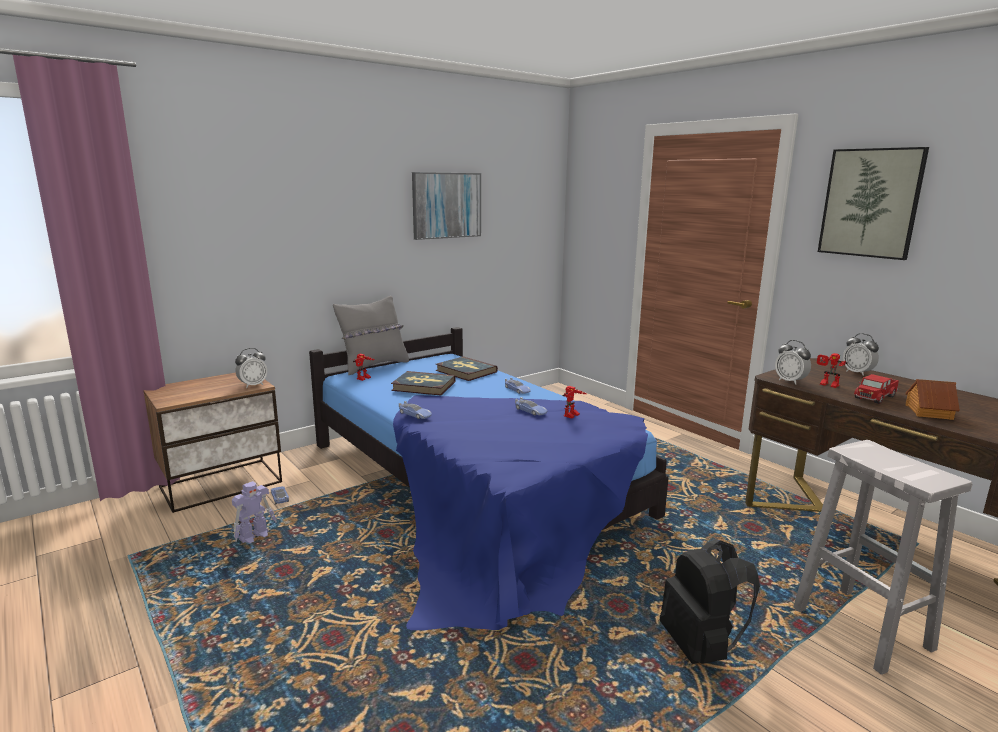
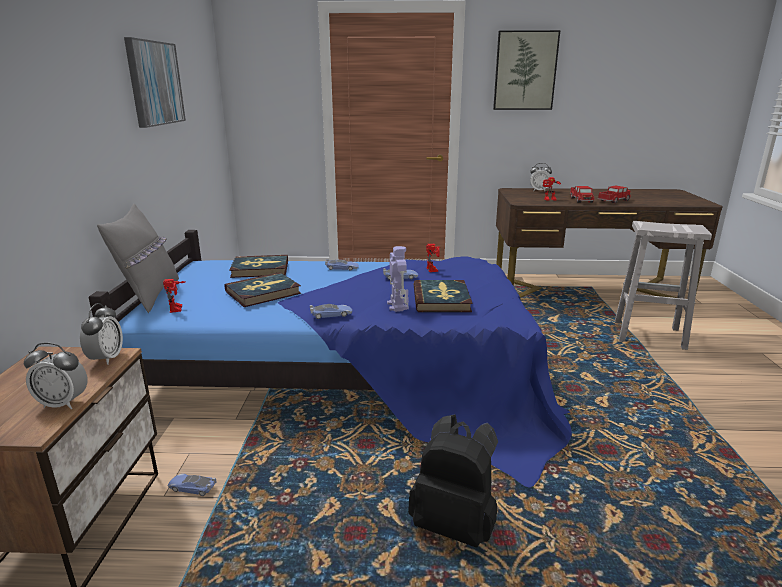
camera: 50 degrees left, 5 degrees up
(255, 537) = (254, 535): toy robot -> toy robot (397, 305)
(505, 437) = (441, 299): none -> book
(701, 647) = (633, 383): black backpack -> black backpack (455, 524)
(790, 381) = (533, 202): alarm clock -> alarm clock (63, 403)
(928, 412) = (613, 201): toy house -> toy truck

